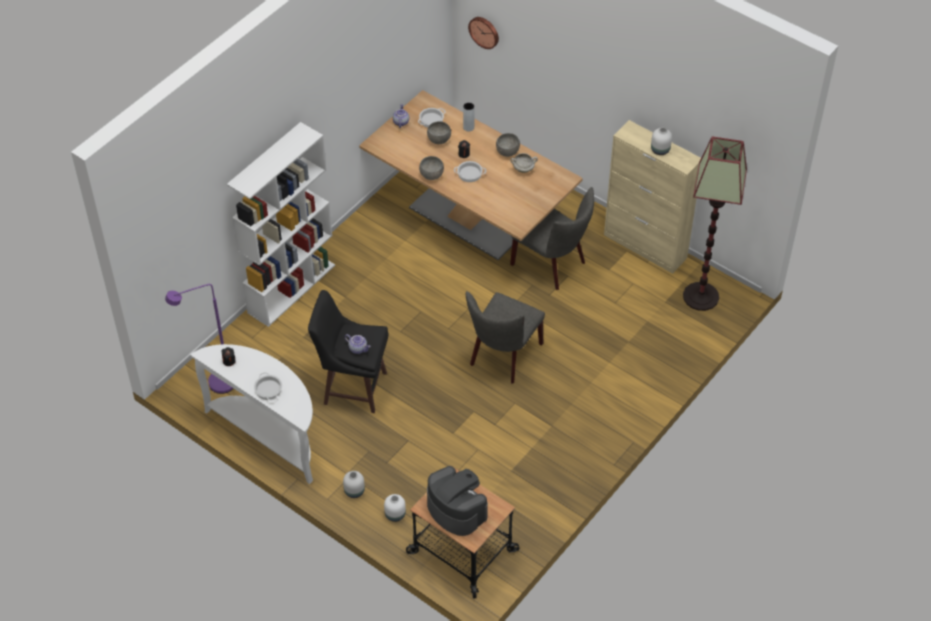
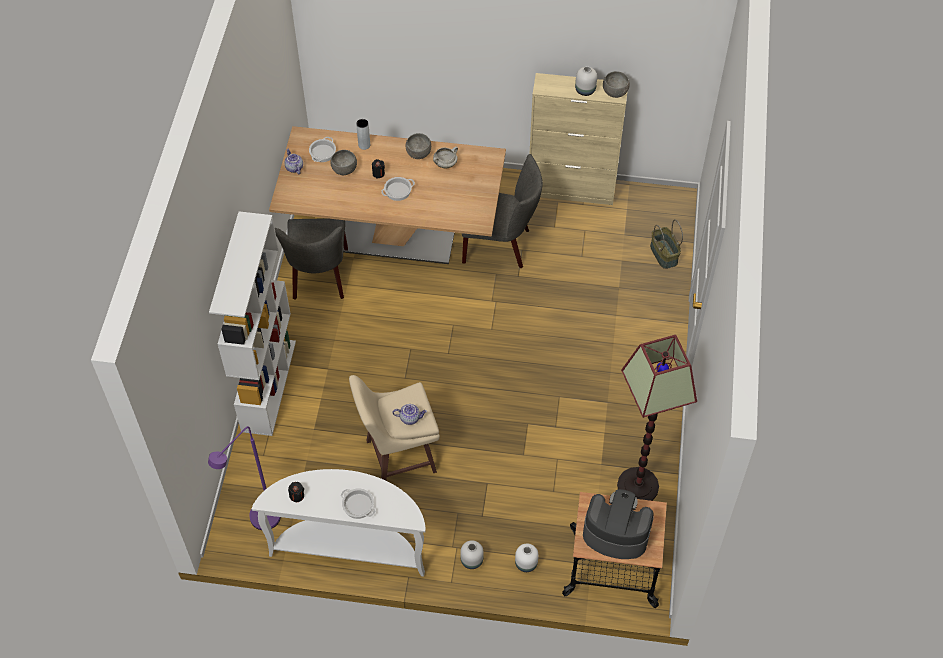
camera: 30 degrees left, 5 degrees up
(353, 387) = (398, 456): black stool -> beige stool
(431, 175) = (362, 209): grey bowl -> grey bowl (615, 93)
(484, 31) = (341, 41): wall clock -> none
(503, 357) = (518, 357): grey chair -> grey chair (319, 278)
(687, 332) = (663, 254): none -> basket
(701, 296) = (651, 215): floor lamp -> floor lamp (638, 485)

